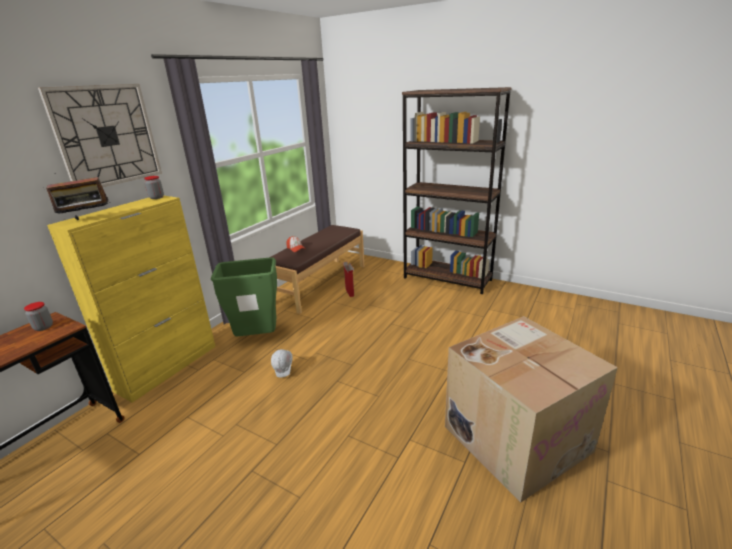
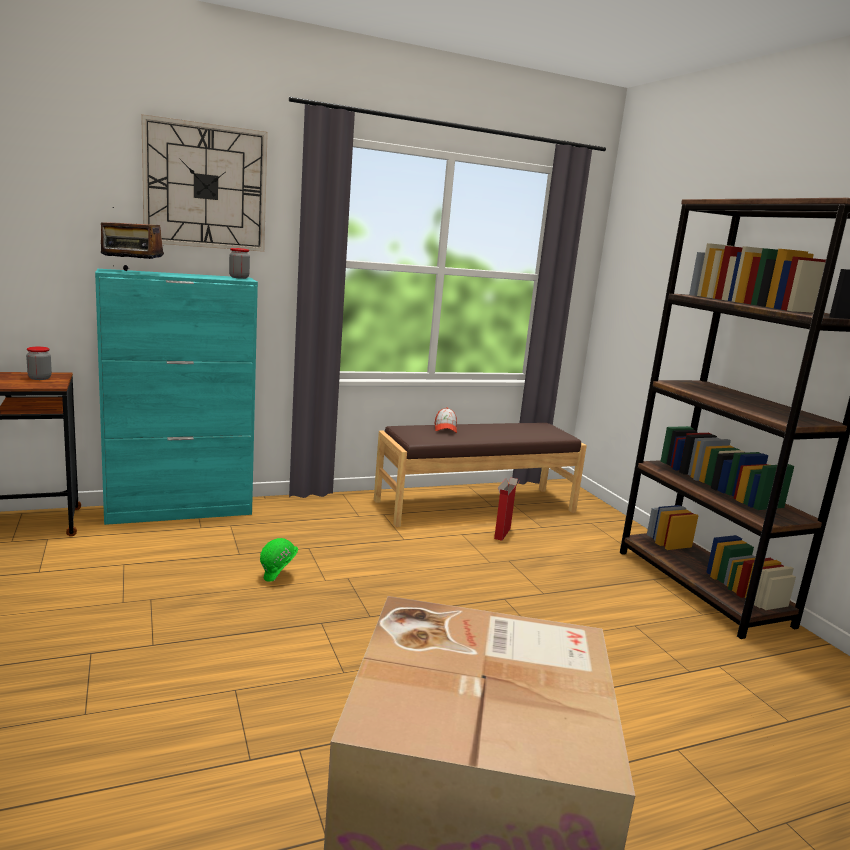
camera: 35 degrees right, 10 degrees down
(168, 367) = (180, 511): yellow cabinet -> turquoise cabinet
(258, 338) = (307, 528): green trash can -> none
(284, 372) = (278, 577): white hard hat -> green hard hat

